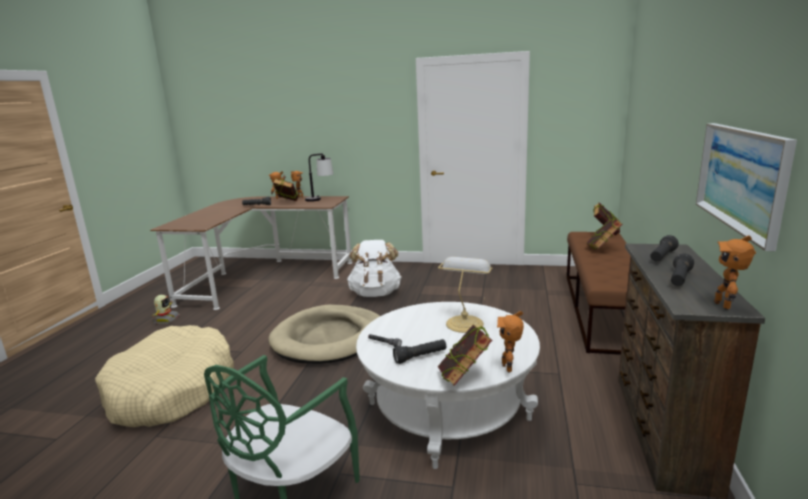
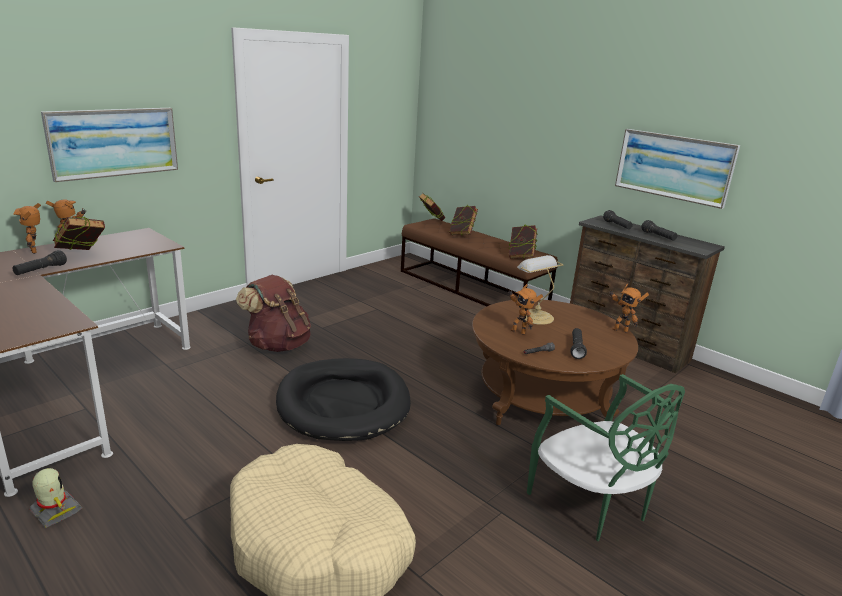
camera: 60 degrees left, 5 degrees up
(320, 199) = (123, 240): table lamp -> none
(329, 338) = (343, 403): beige dog bed -> black dog bed
(332, 139) = (114, 142): none -> picture
(375, 293) = (278, 345): white backpack -> brown backpack
(448, 411) = (543, 397): white coffee table -> brown coffee table
(464, 378) = (623, 347): book -> book (521, 257)
(725, 305) = (704, 245): toy robot -> toy robot (518, 331)

